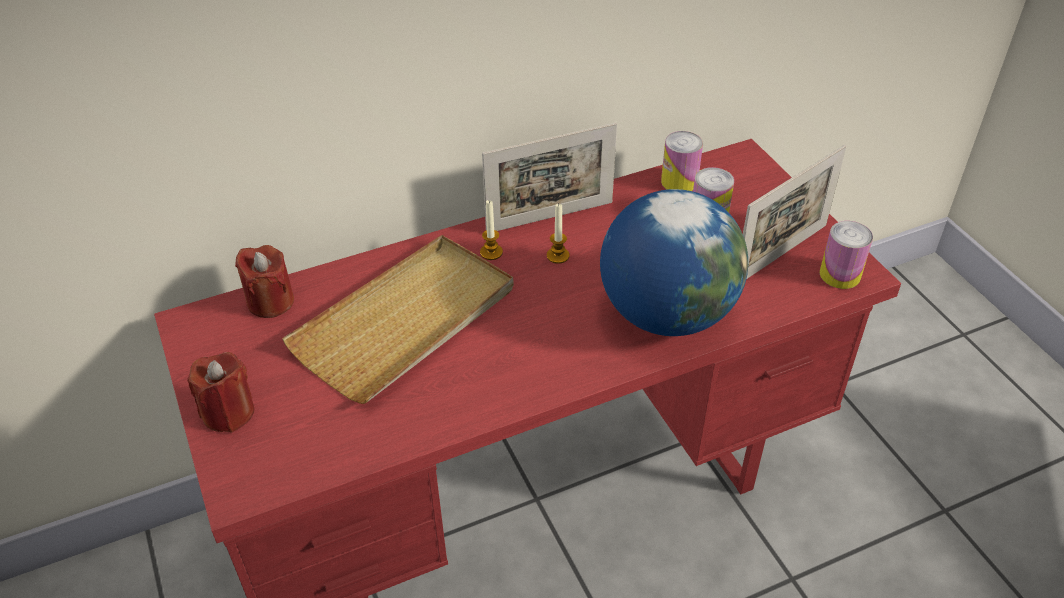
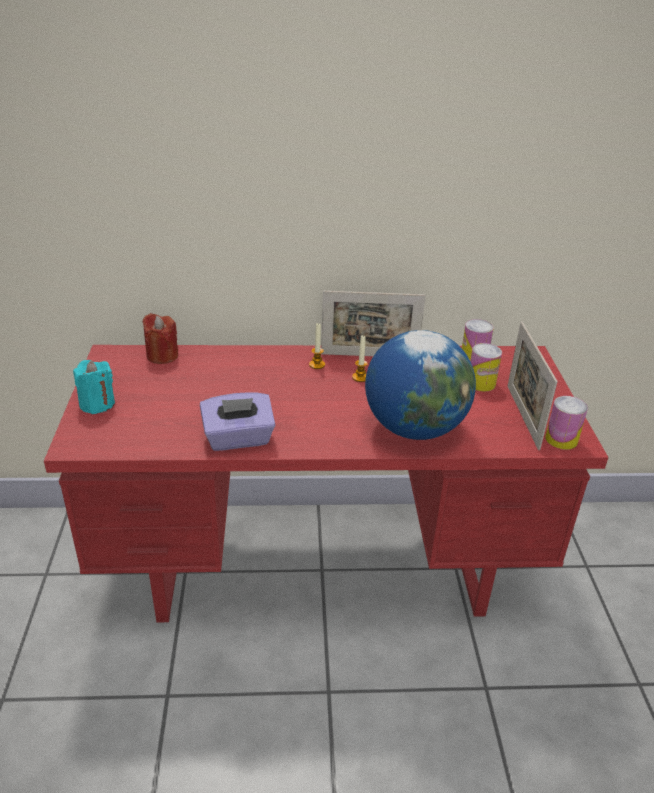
camera: 20 degrees right, 10 degrees down
(228, 412) = (97, 404): red candle -> turquoise candle
(406, 322) = (236, 387): beige tray -> none
(459, 404) = (238, 439): none -> purple tissue box
(781, 254) = (522, 416): picture frame -> picture frame turned 105 degrees clockwise

